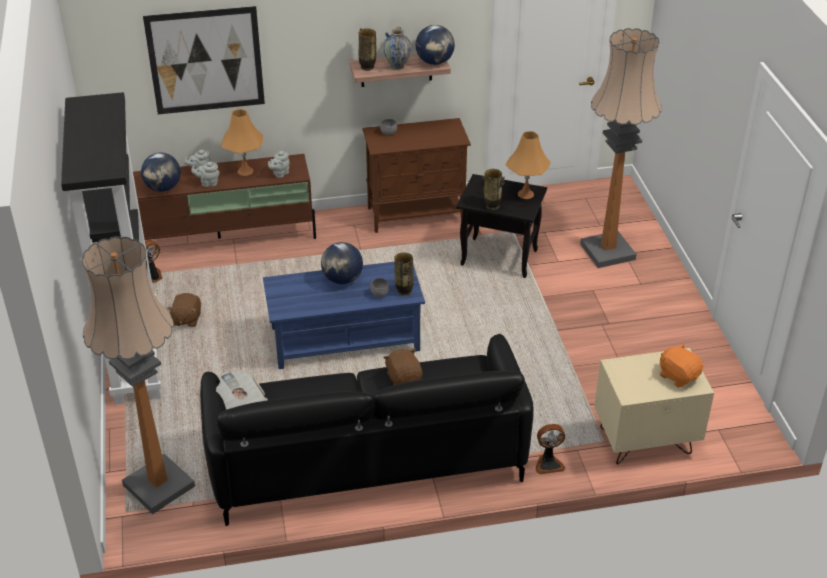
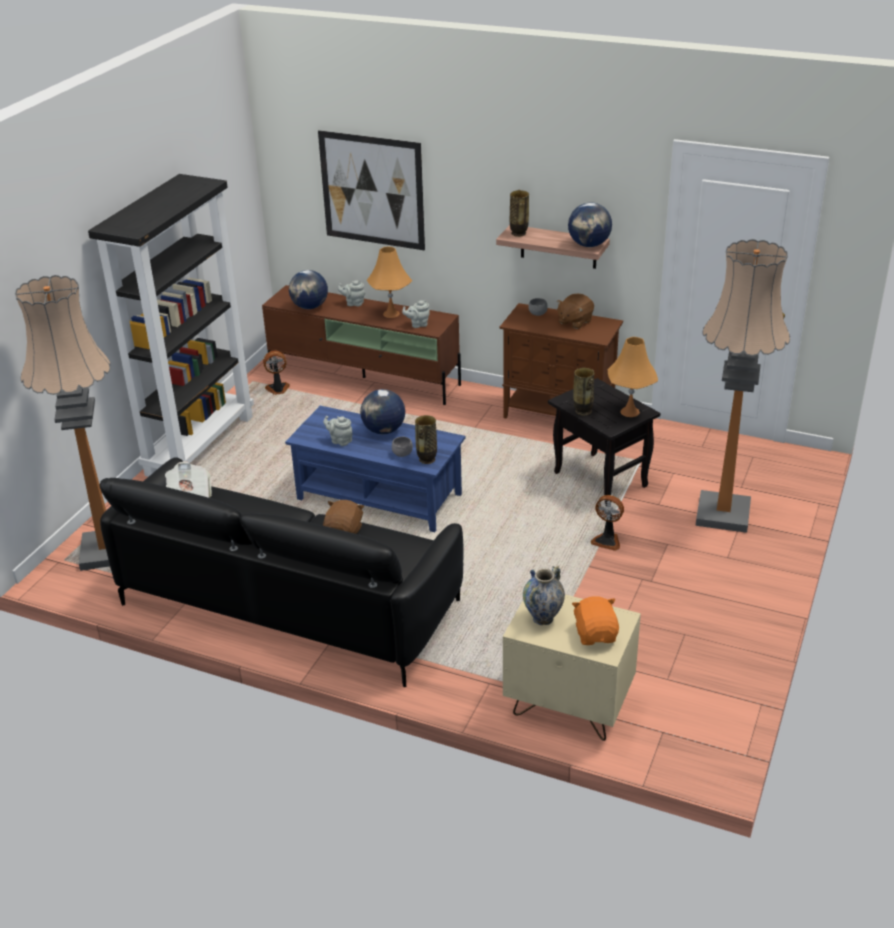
camera: 35 degrees right, 5 degrees down
(186, 319) = (268, 432): brown plush toy -> brown plush toy (574, 322)
(208, 183) = (349, 314): grey teapot -> grey teapot (340, 441)
(397, 66) = (547, 240): vase -> vase (543, 618)
(548, 463) = (447, 682): fan -> fan (607, 540)

